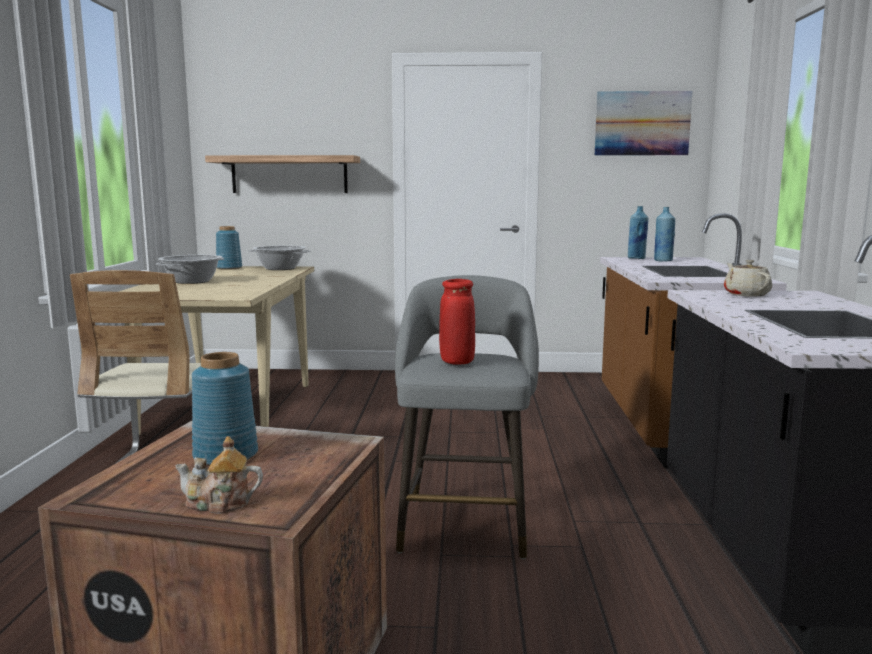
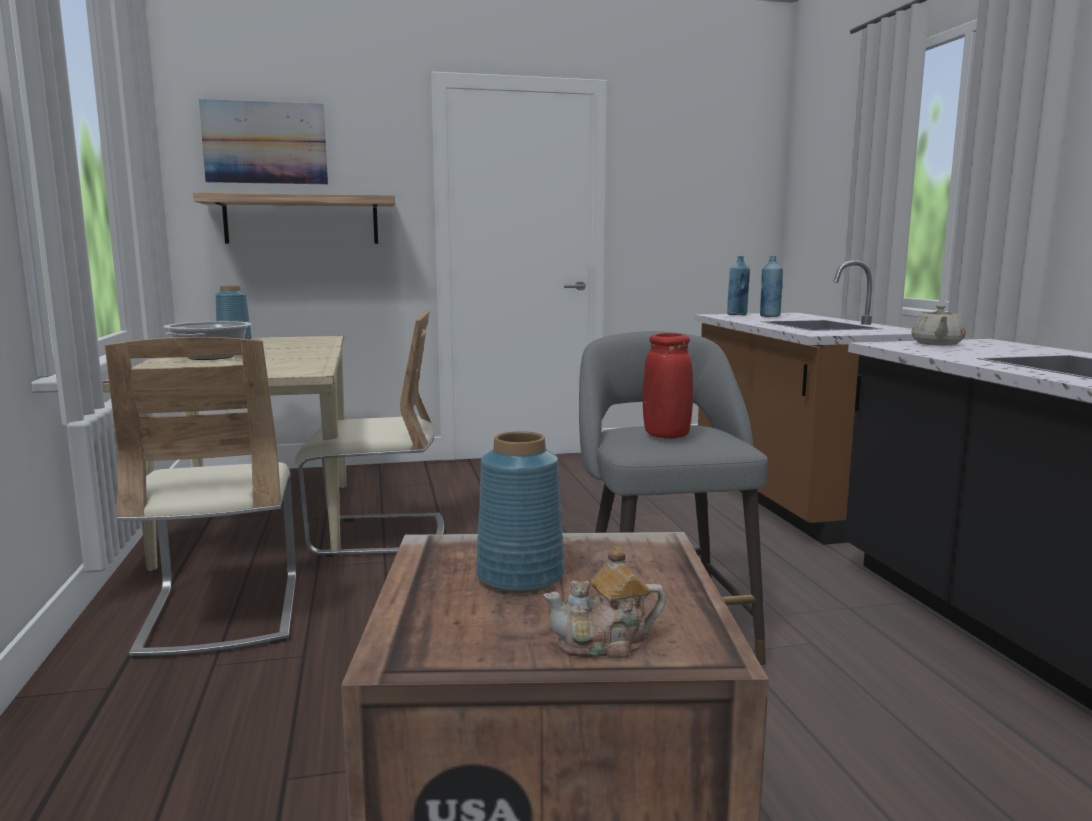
camera: 15 degrees left, 0 degrees up
(280, 268) = (304, 339): cooking pot -> none
(304, 426) = (377, 536): none -> beige chair
(642, 123) = (714, 166): picture -> picture (265, 143)
(746, 294) = (937, 344): beige teapot -> beige teapot turned 135 degrees counterclockwise

